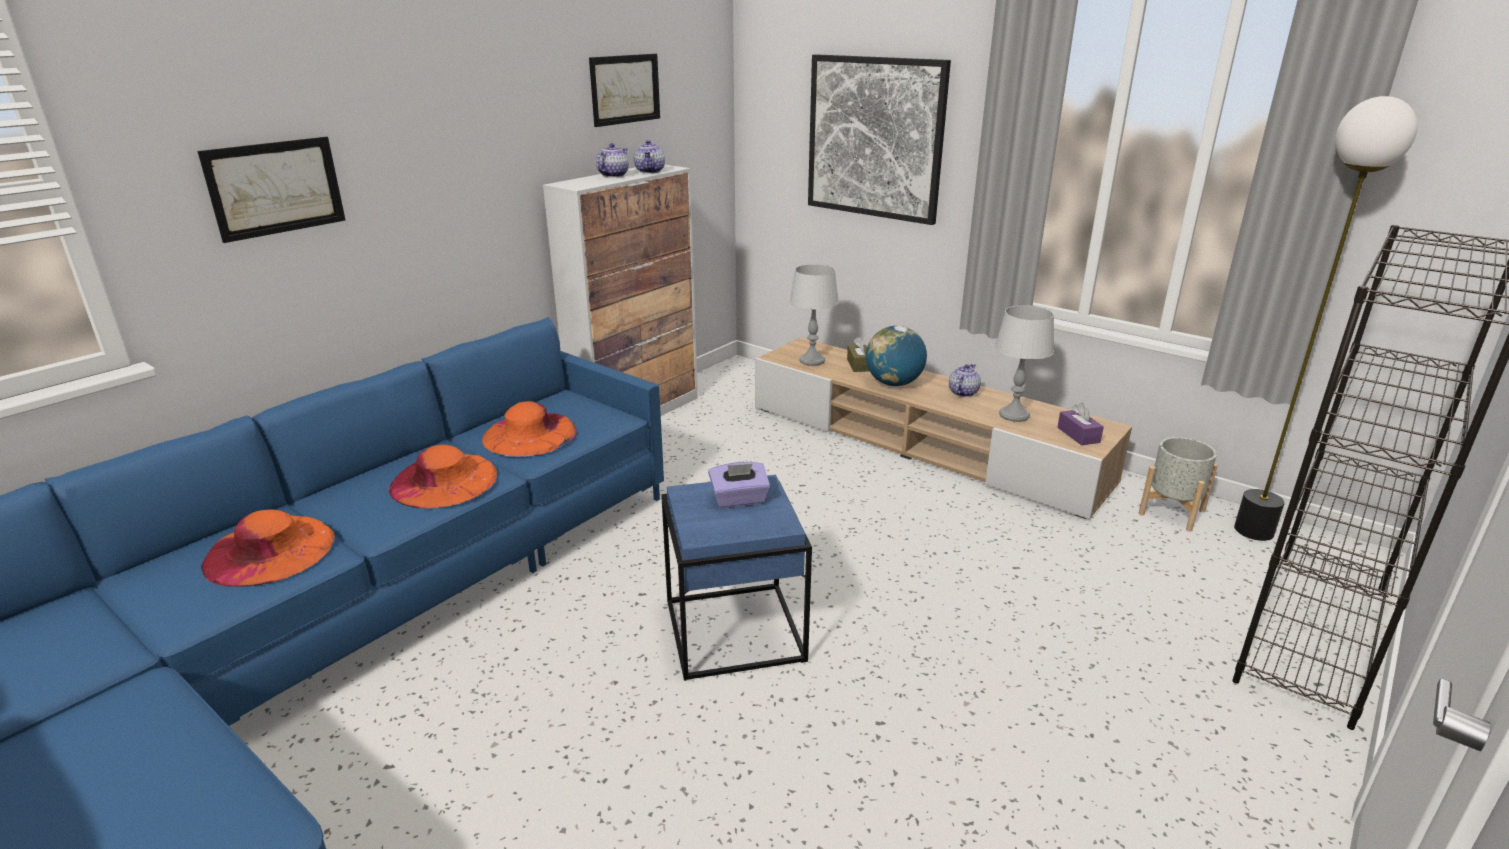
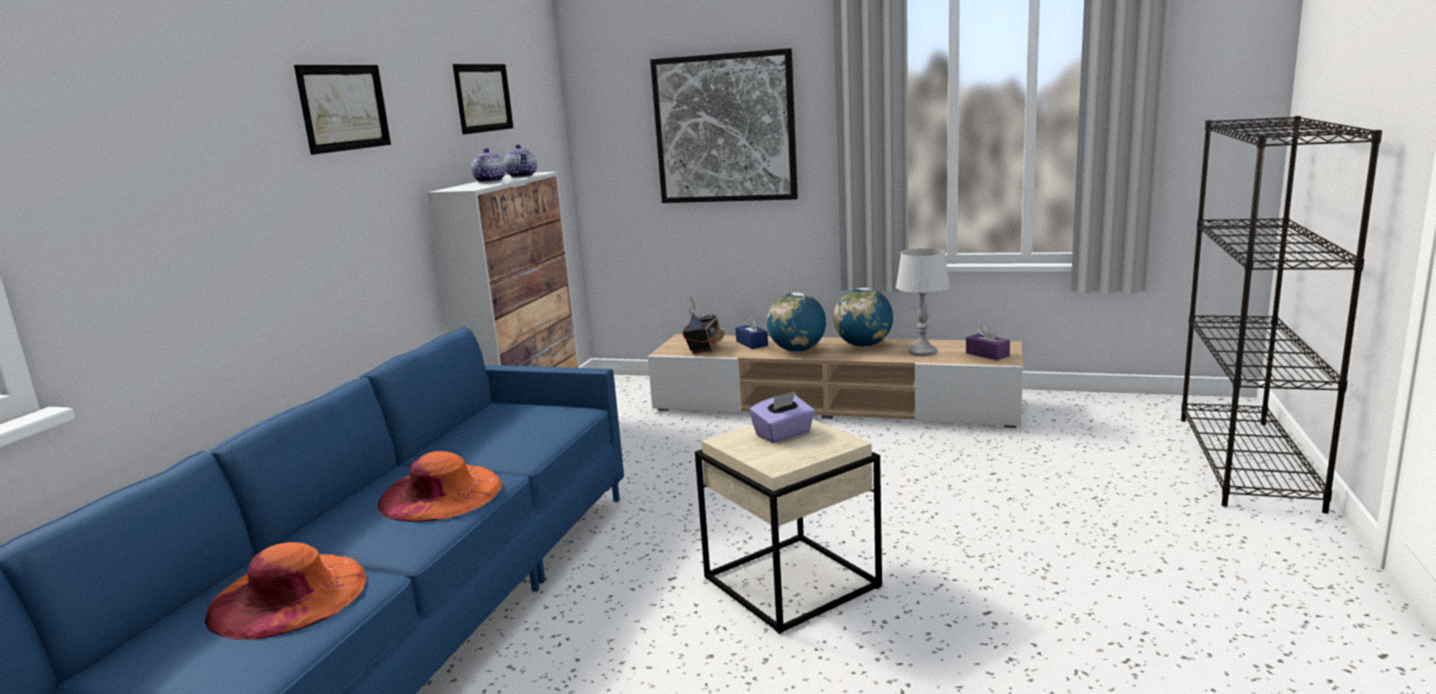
camera: 20 degrees left, 10 degrees down
(275, 188) = (187, 189): picture -> picture (344, 107)
(530, 434) = (497, 440): orange hat -> none
(735, 629) = (791, 581): blue side table -> beige side table
(812, 360) = (704, 348): grey table lamp -> radio
(859, 365) = (752, 343): brown tissue box -> blue tissue box
(962, 392) = (863, 345): teapot -> globe
(1171, 512) = (1075, 409): grey planter -> none
(1253, 531) = (1144, 407): floor lamp -> none

